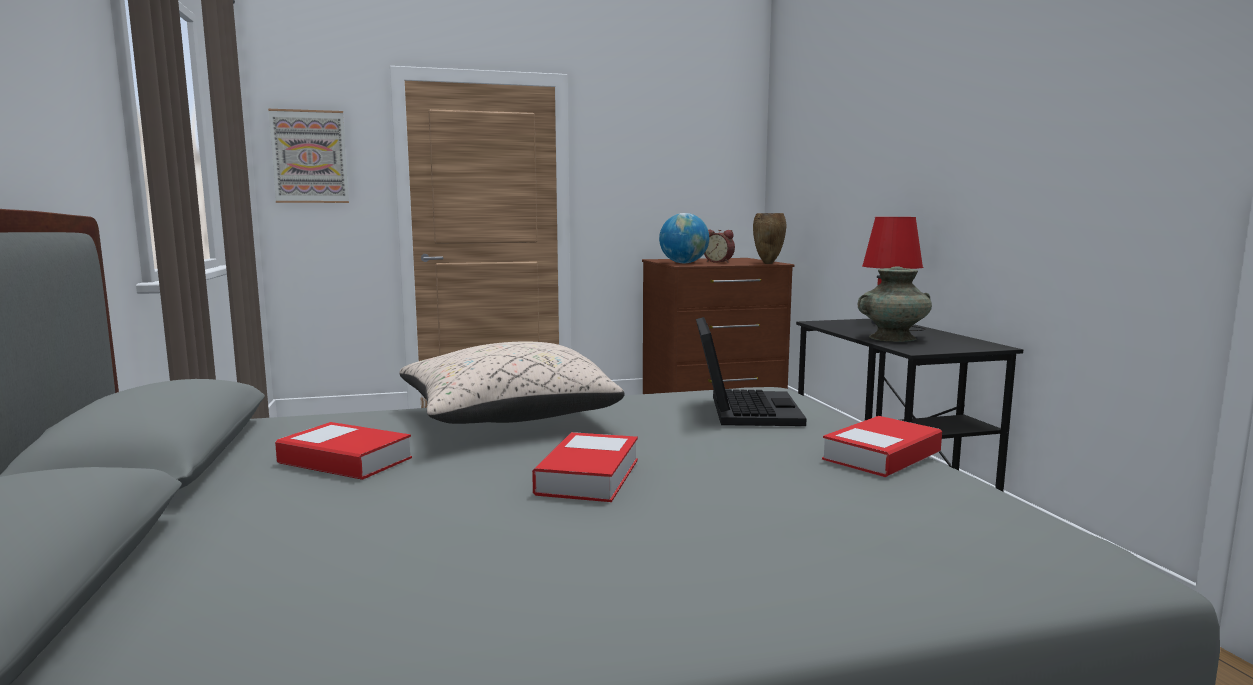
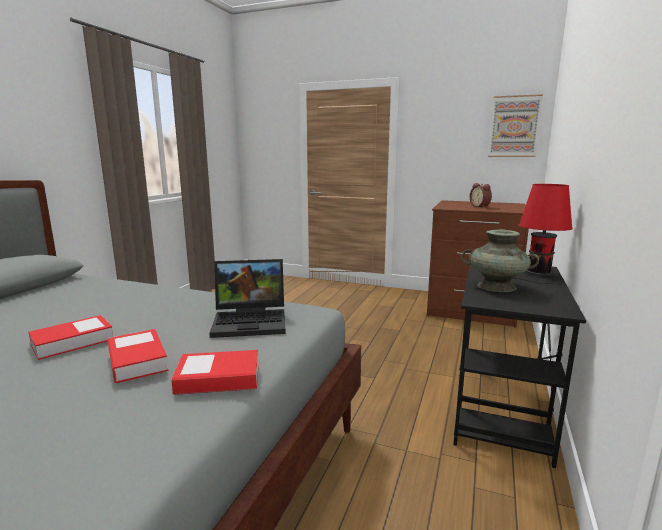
camera: 35 degrees right, 5 degrees up
(310, 157) = (261, 137): picture -> picture (514, 126)
(345, 461) = (44, 305): book -> book (137, 361)
(506, 419) = (147, 298): beige pillow -> none
(683, 263) = (450, 206): globe -> none
(742, 409) = (252, 321): laptop -> laptop turned 45 degrees clockwise
(768, 263) = (510, 211): brown vase -> none

